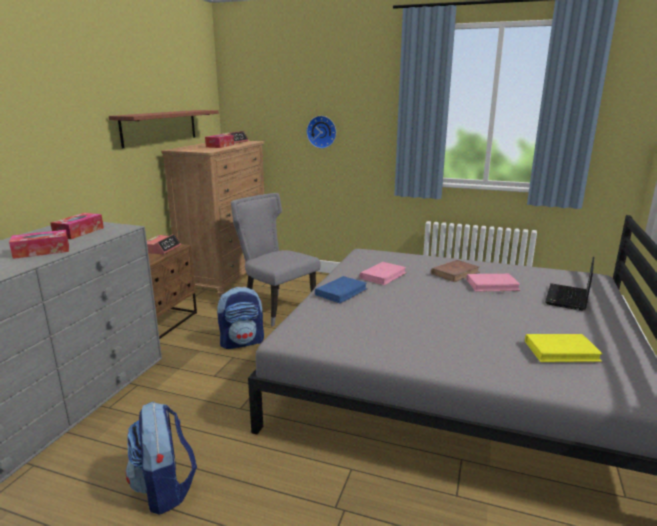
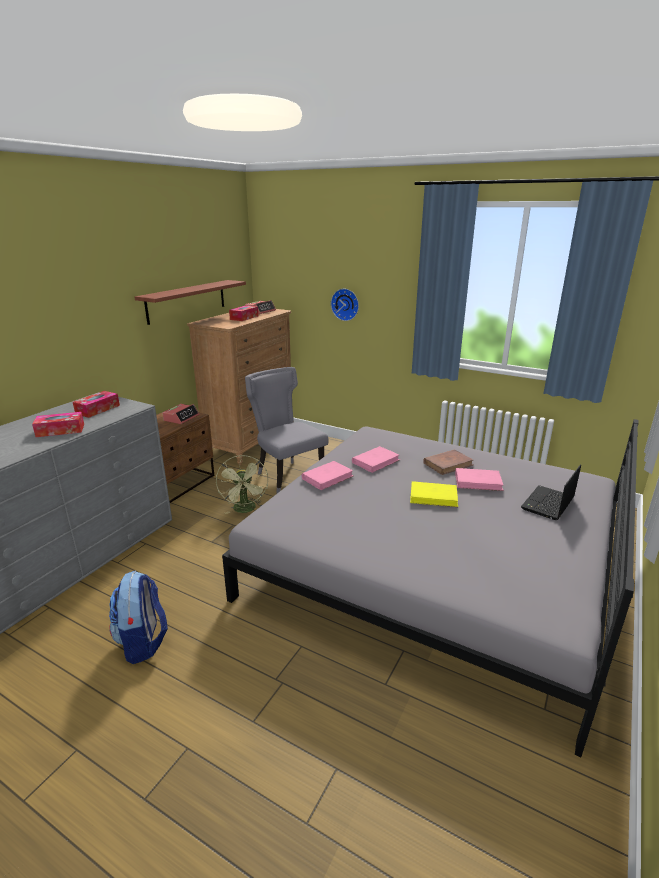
camera: 10 degrees right, 5 degrees up
(242, 342) = (245, 510): backpack -> green fan
(341, 292) = (327, 477): blue book -> pink book
(561, 351) = (506, 565): yellow book -> yellow book (433, 497)

